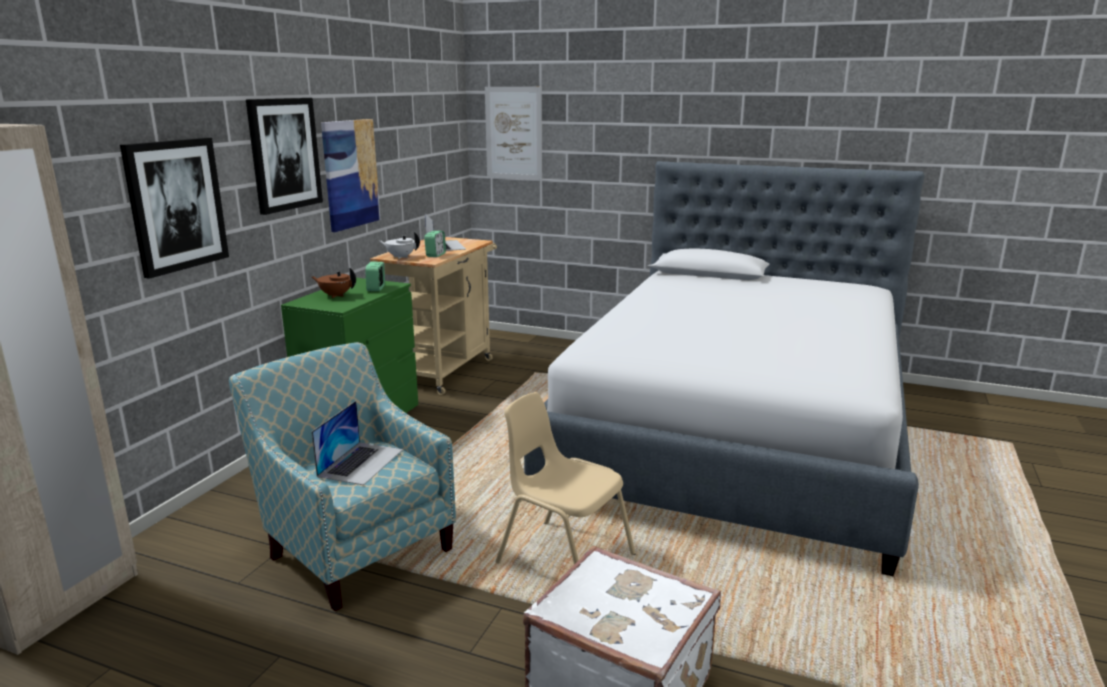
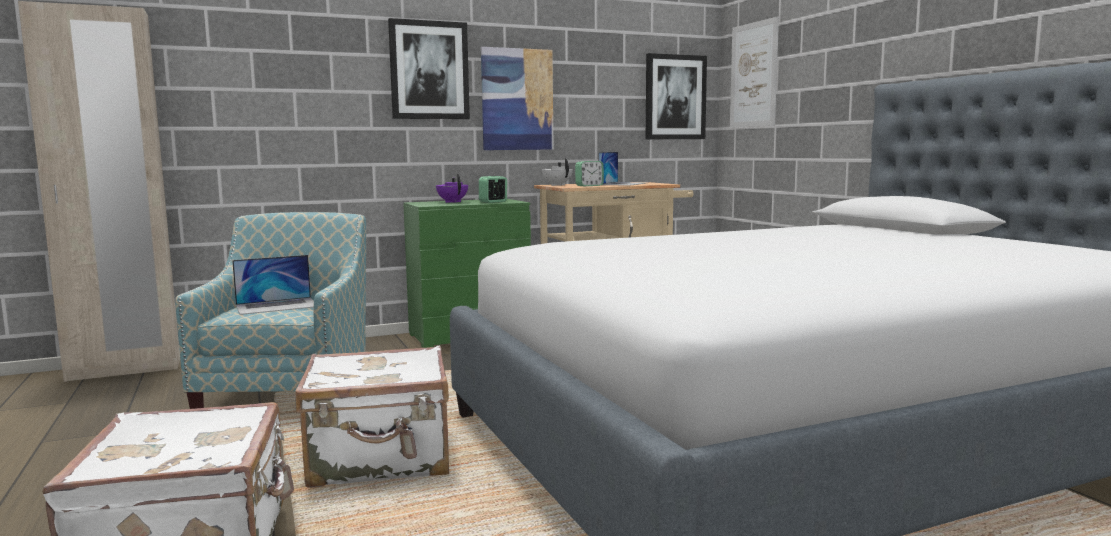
camera: 45 degrees right, 10 degrees down
(176, 205) = (300, 96): picture -> picture (675, 97)
(336, 295) = (452, 202): brown teapot -> purple teapot
(563, 559) = (381, 460): beige chair -> white suitcase

